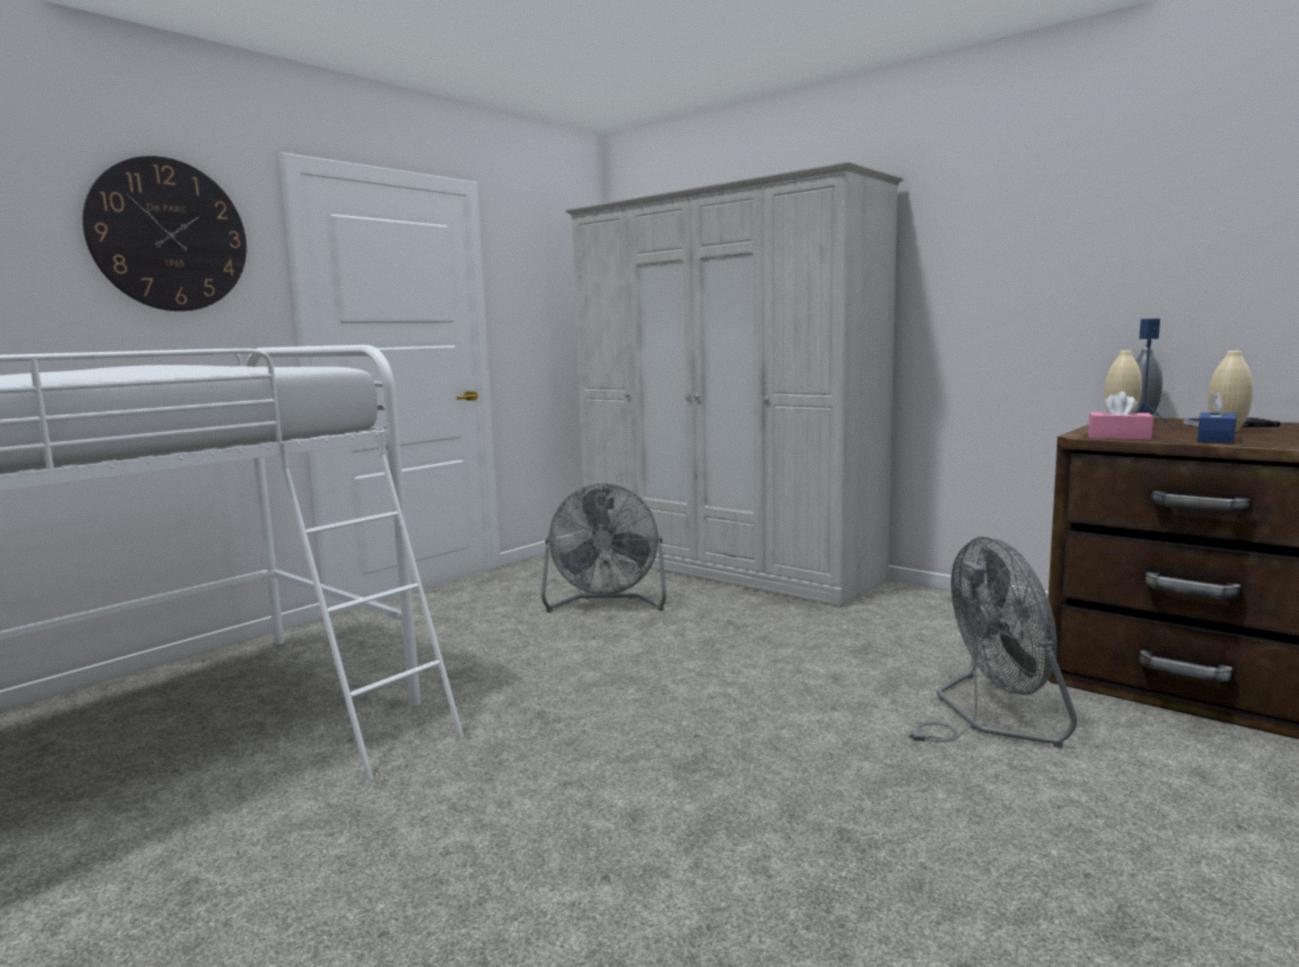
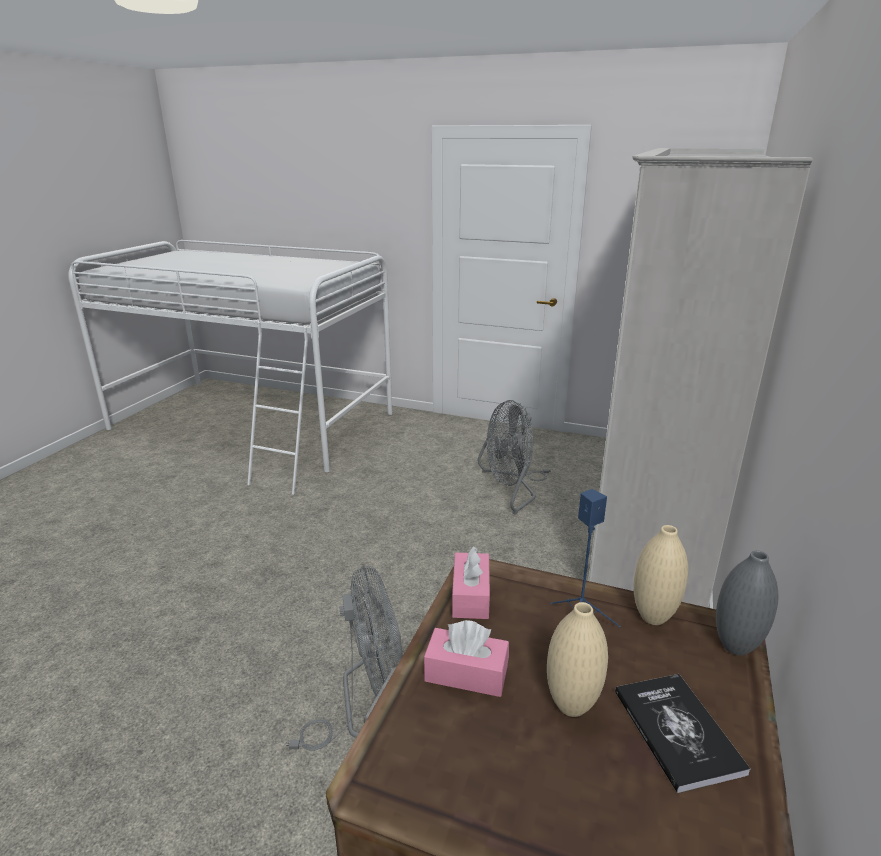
camera: 70 degrees right, 15 degrees up
(169, 235) = (368, 184): wall clock -> none
(982, 714) = (367, 705): grey fan -> grey fan turned 75 degrees counterclockwise
(1215, 439) = (466, 673): blue tissue box -> pink tissue box

